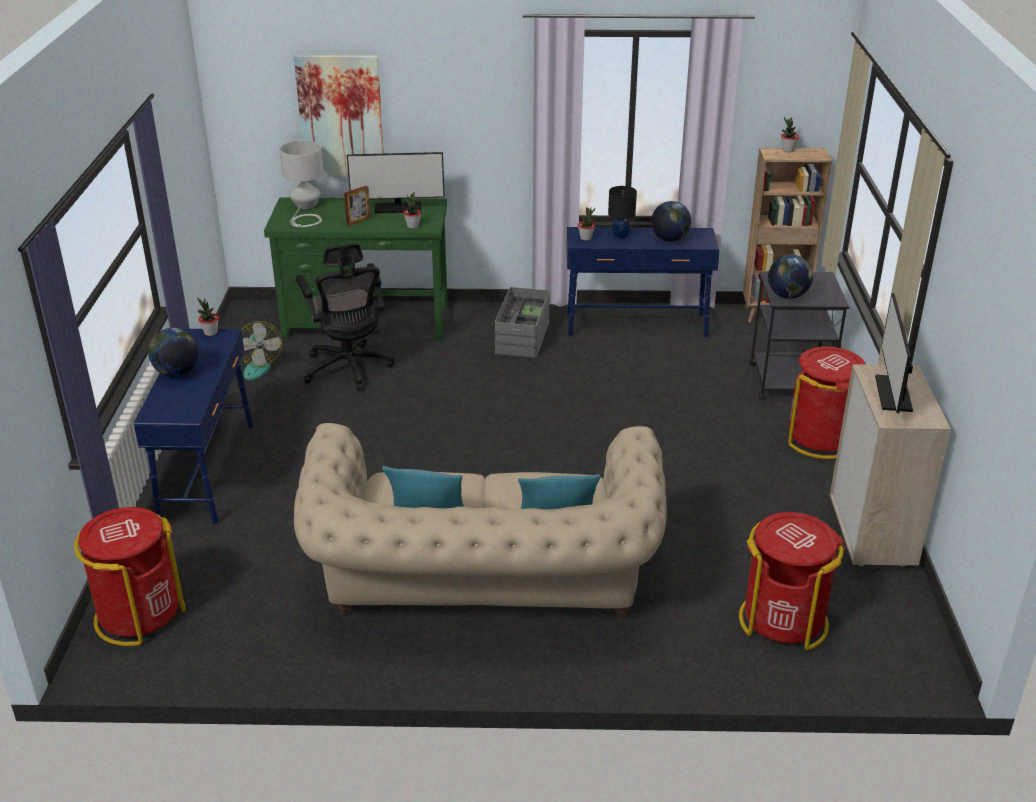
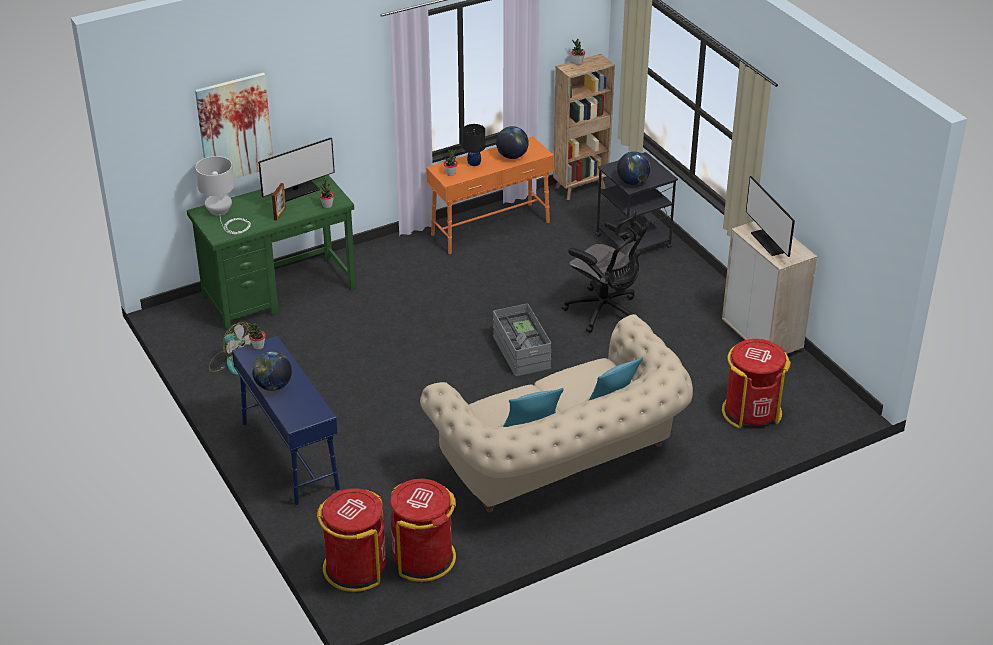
camera: 30 degrees left, 5 degrees up
(348, 368) = (308, 338): office chair -> office chair (603, 310)
(523, 337) = (416, 266): grey storage box -> grey storage box (522, 351)
(636, 326) = (491, 229): blue console table -> orange console table
(821, 439) = (685, 279): red trash can -> red trash can (423, 558)

